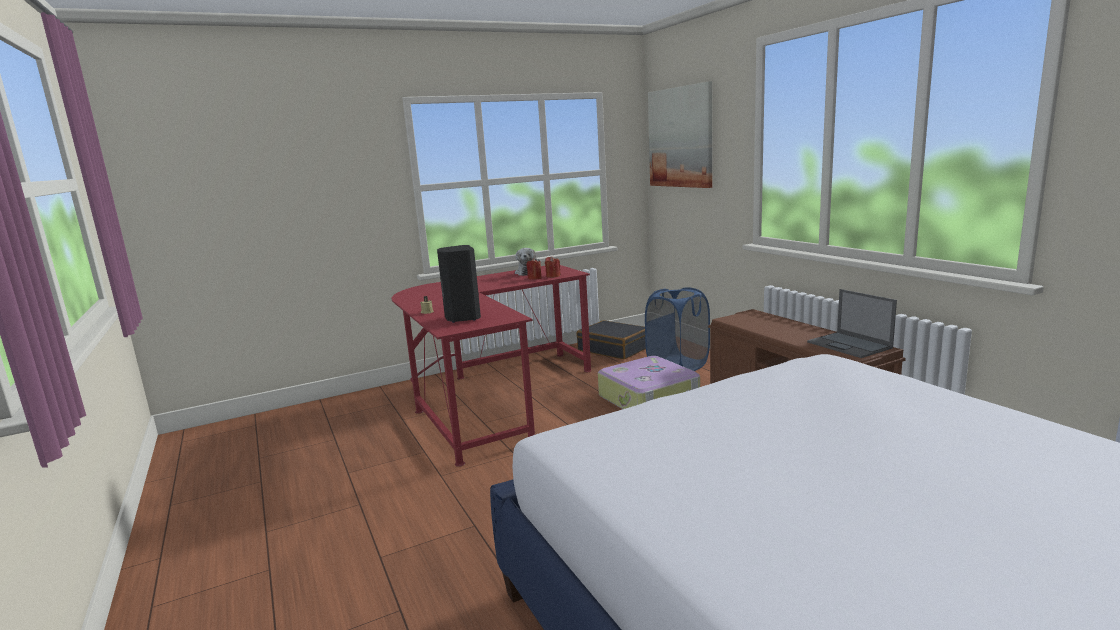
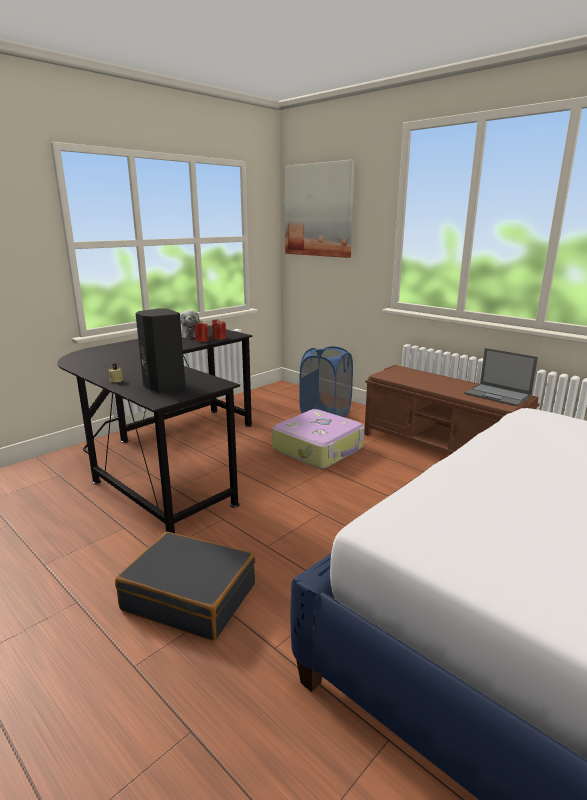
camera: 20 degrees left, 5 degrees up
(491, 397) = (167, 459): red desk -> black desk
(614, 349) = (260, 403): black suitcase -> black suitcase (190, 597)

